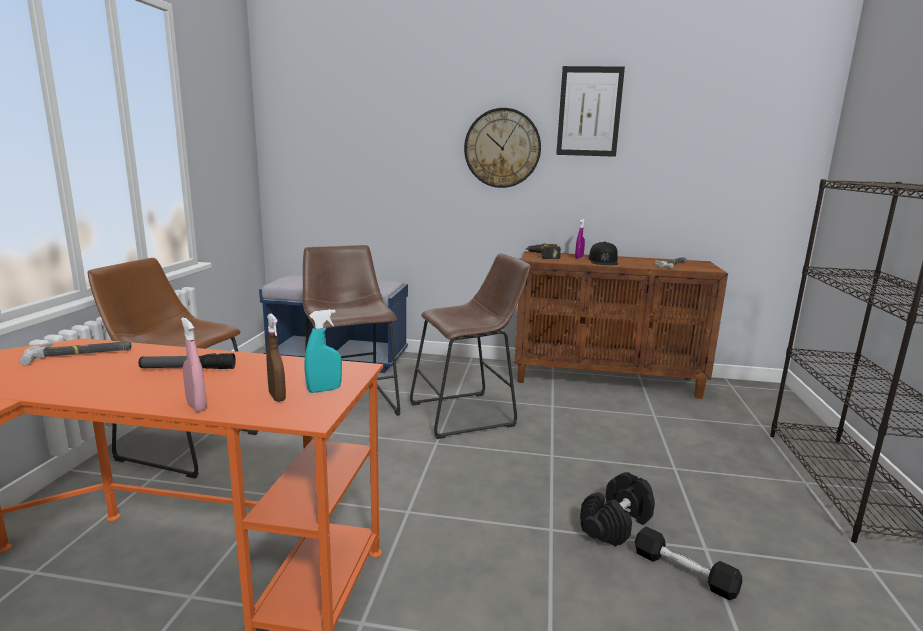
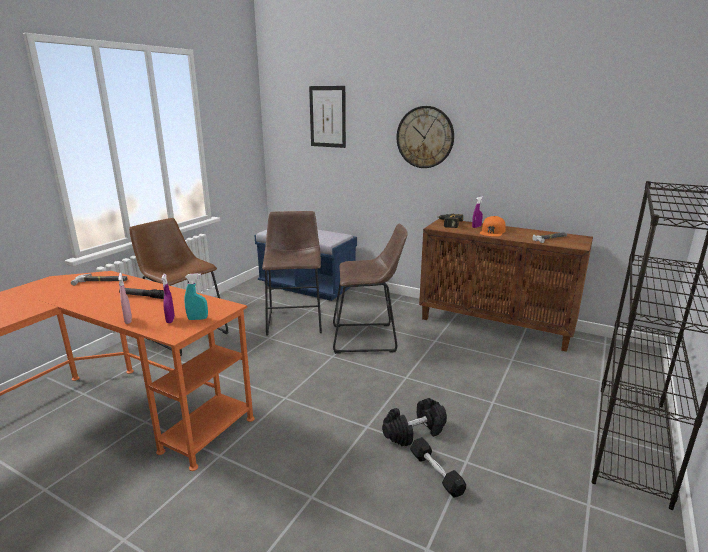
camera: 20 degrees right, 5 degrees up
(277, 397) = (170, 320): brown spray bottle -> purple spray bottle
(589, 112) = (492, 108): picture -> picture (327, 117)
(603, 261) = (492, 231): black cap -> orange cap

